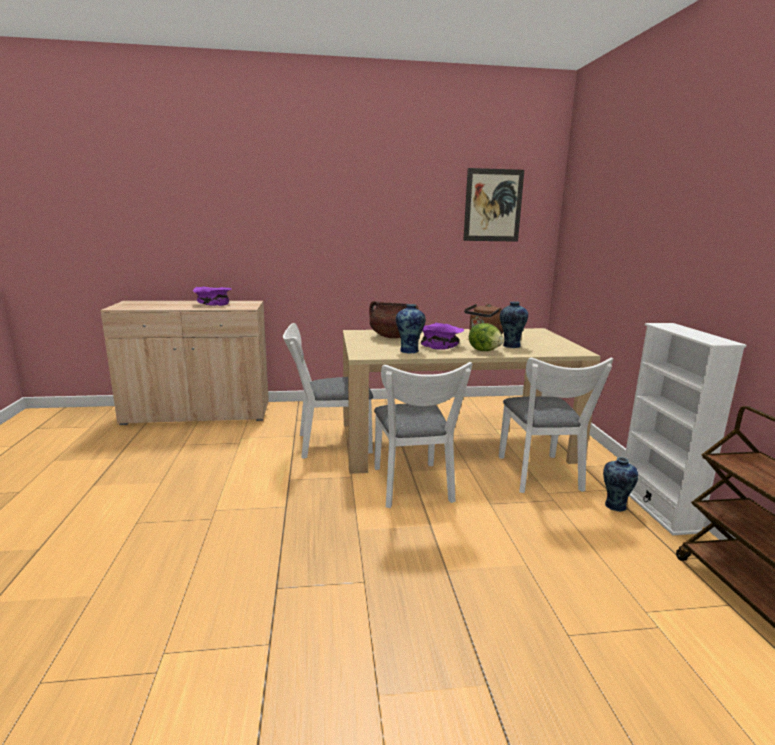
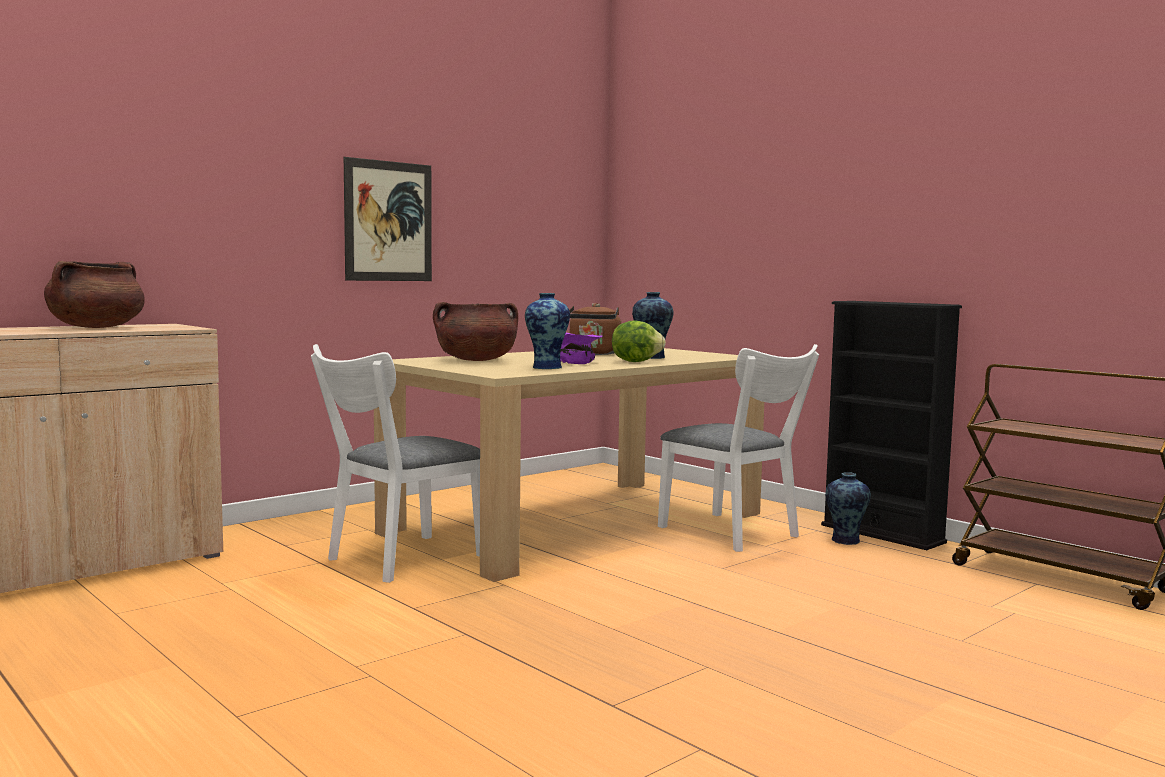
camera: 35 degrees left, 10 degrees down
(214, 304) = (97, 327): purple bowl -> brown cooking pot
(413, 488) = (608, 575): white chair -> none
(493, 205) = (530, 170): picture -> picture (388, 221)
(657, 507) = (882, 534): white bookcase -> black bookcase

